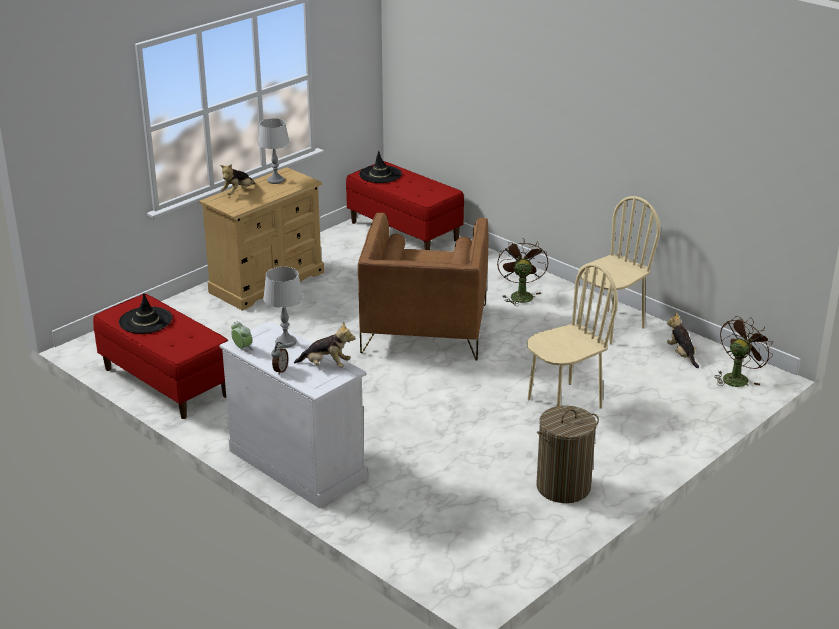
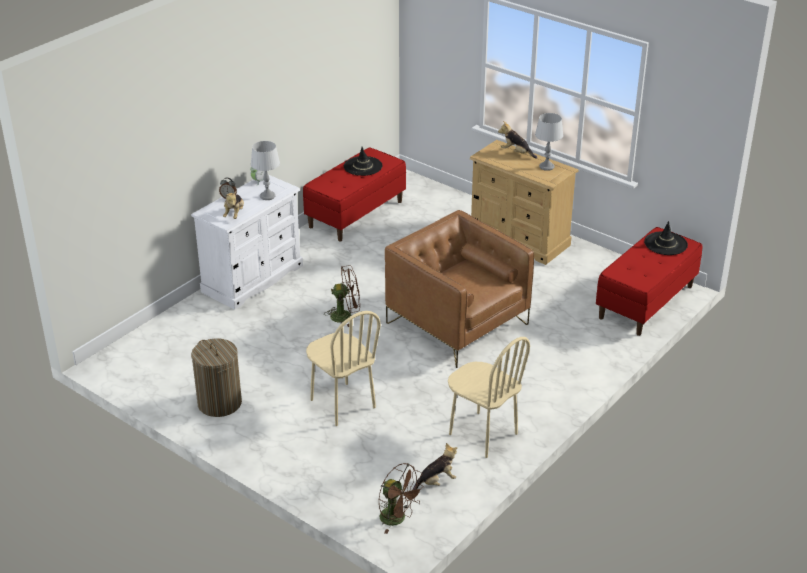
camera: 85 degrees right, 5 degrees up
(425, 329) = (457, 324): brown armchair -> brown armchair turned 45 degrees clockwise
(520, 295) = (534, 377): brown fan -> brown fan (345, 316)

